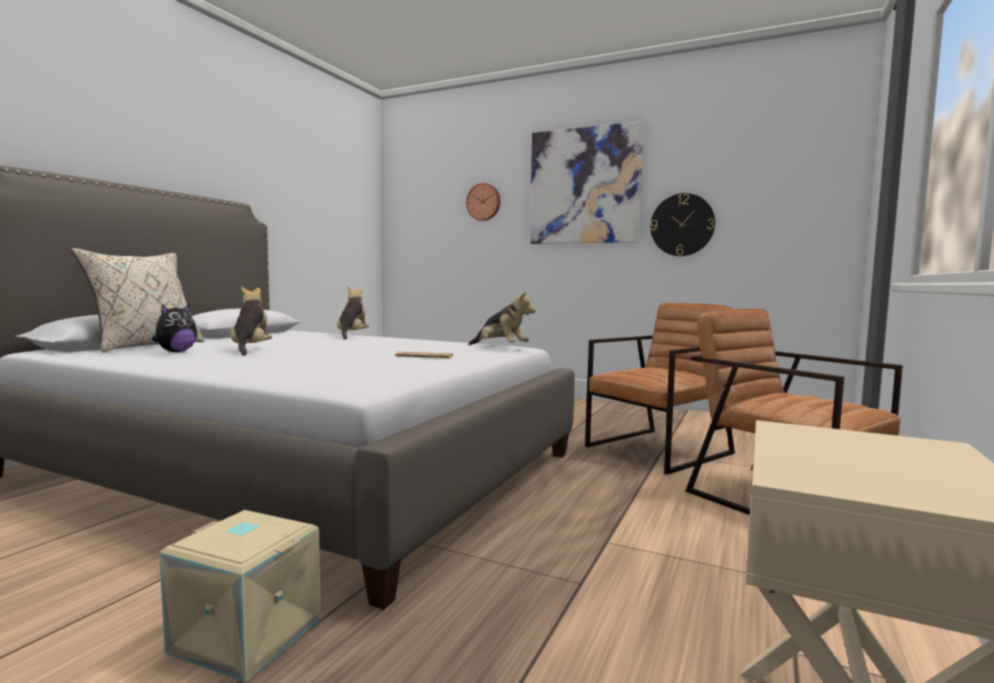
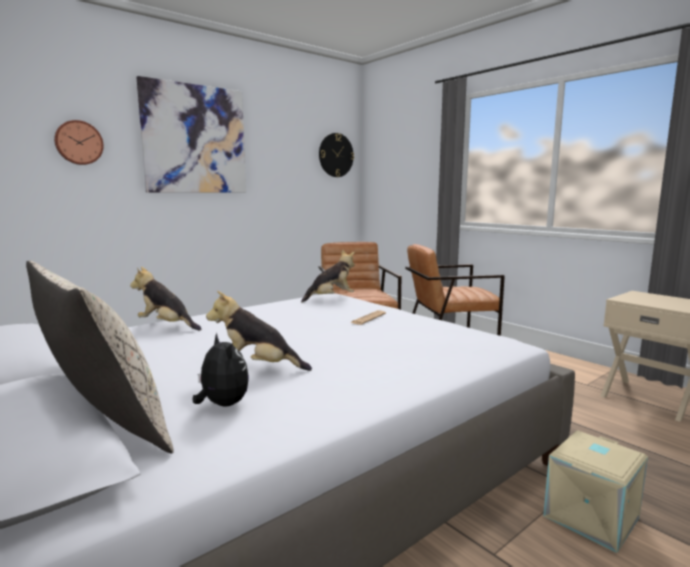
camera: 65 degrees left, 5 degrees up
(682, 225) = (272, 179): wall clock -> wall clock (336, 155)

